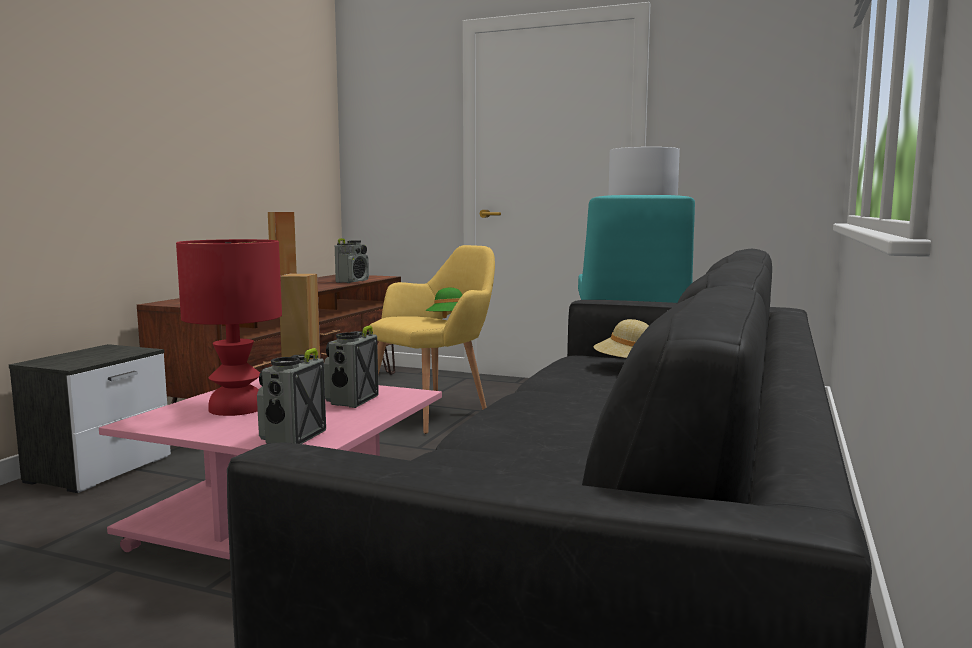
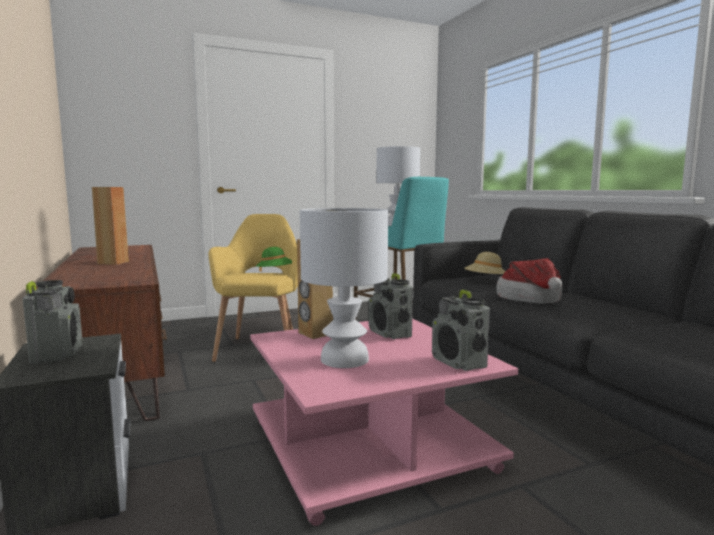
camera: 45 degrees left, 0 degrees up
(237, 408) = (343, 359): red table lamp -> white table lamp
(352, 281) = (137, 251): radio -> radio (57, 354)
(567, 397) = (531, 299): none -> hat

